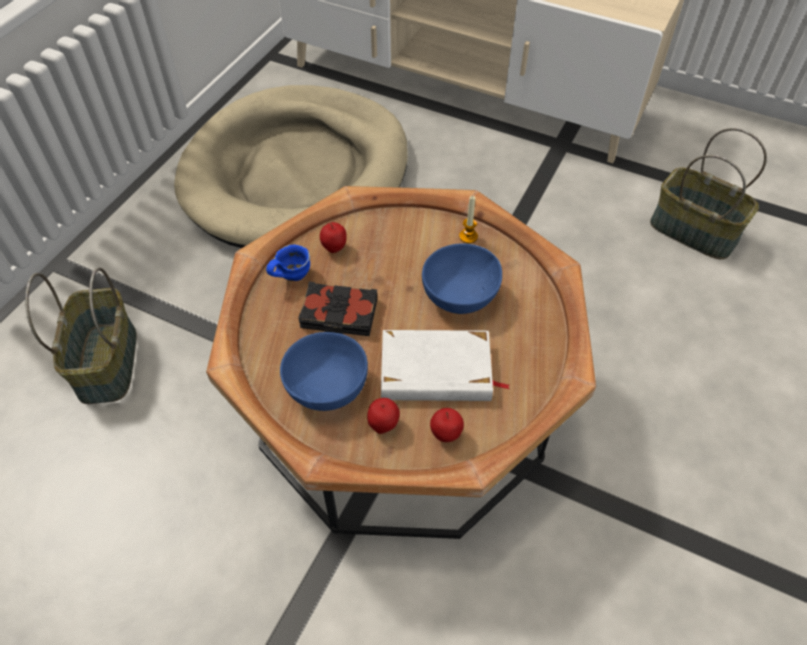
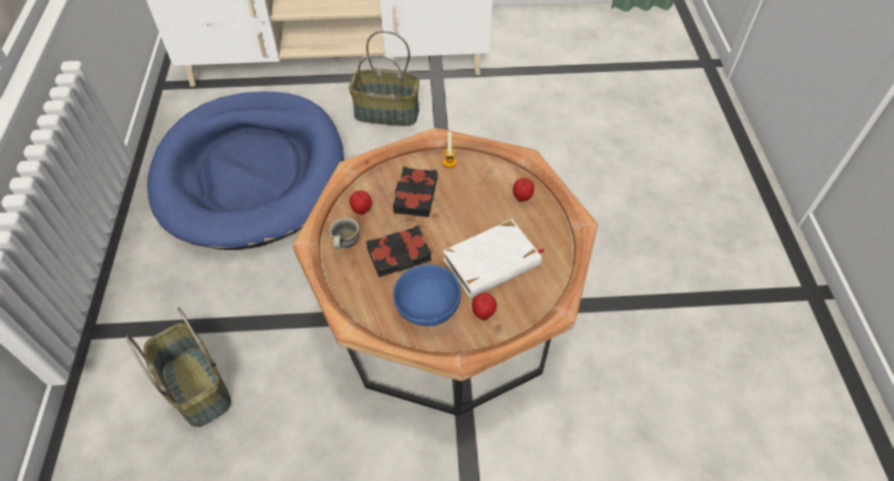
camera: 30 degrees left, 0 degrees up
(291, 276) = (344, 244): blue mug -> grey mug
(297, 174) = (251, 173): beige dog bed -> blue dog bed
(403, 257) = (415, 195): none -> black book
(445, 435) = (526, 300): apple -> apple (522, 198)
(462, 296) = (474, 205): blue bowl -> none
(692, 232) = (559, 103): basket -> basket (386, 113)

